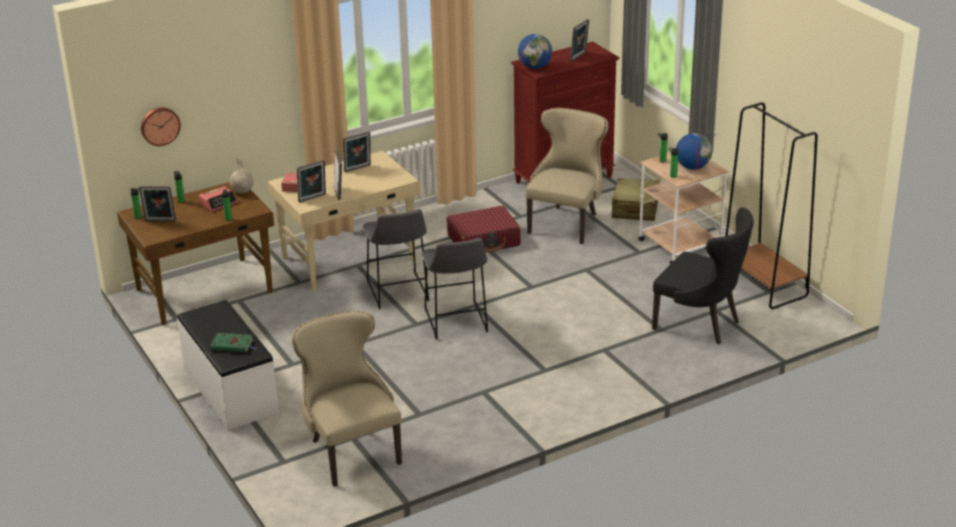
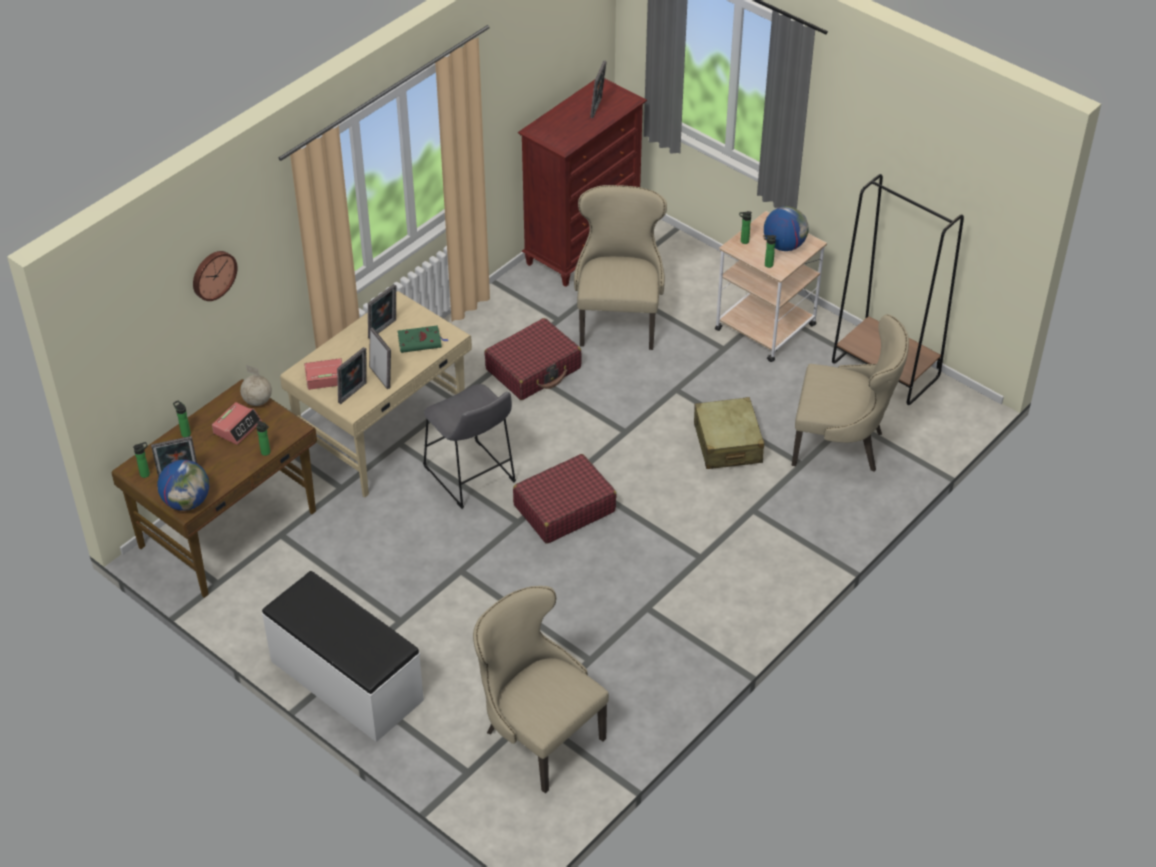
camera: 20 degrees left, 15 degrees up
(159, 125) = (149, 354): wall clock -> wall clock (213, 274)
(233, 345) = (362, 643): green book -> green book (421, 341)
(456, 322) = (564, 508): grey stool -> red suitcase
(535, 67) = (553, 137): globe -> globe (187, 502)
(635, 209) = (688, 279): beige suitcase -> beige suitcase (727, 443)
(700, 324) = (841, 445): black chair -> beige chair

